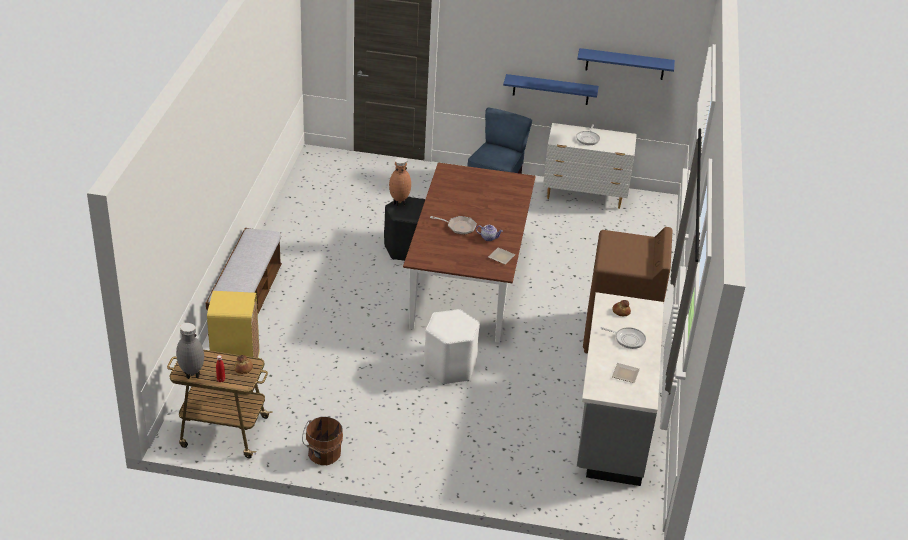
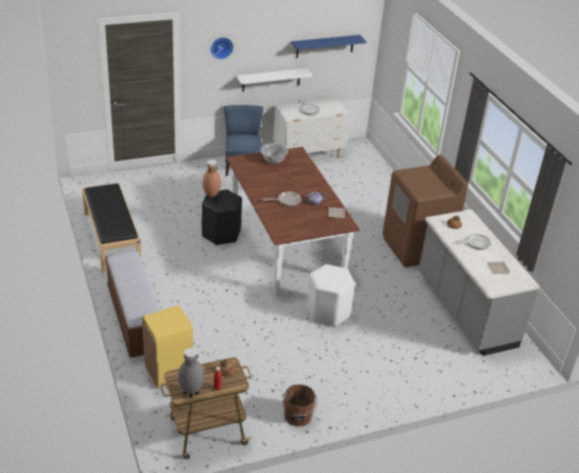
camera: 30 degrees left, 0 degrees up
(291, 218) = (111, 238): none -> black bench
(487, 180) = (273, 159): none -> cooking pot
(489, 36) = (221, 47): none -> wall clock
(551, 89) = (271, 79): blue shelf -> white shelf

